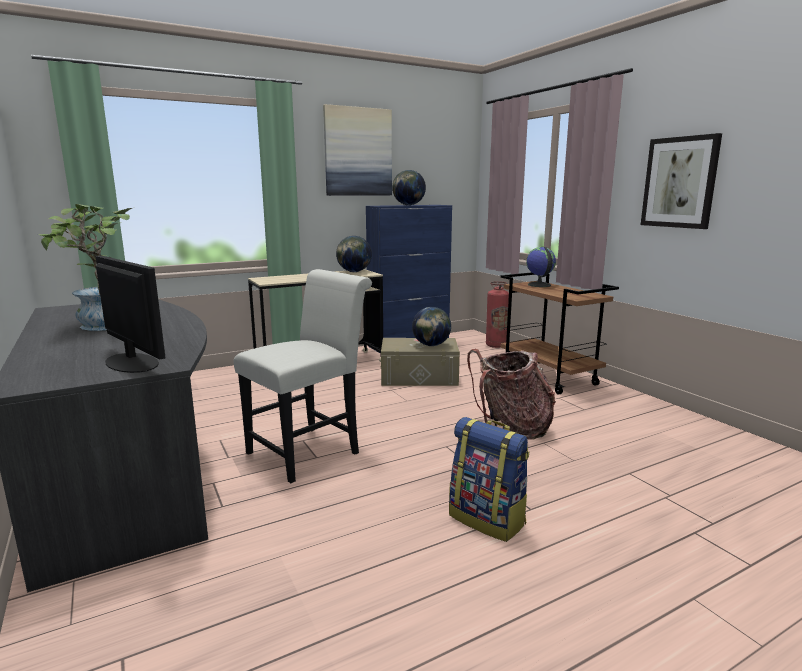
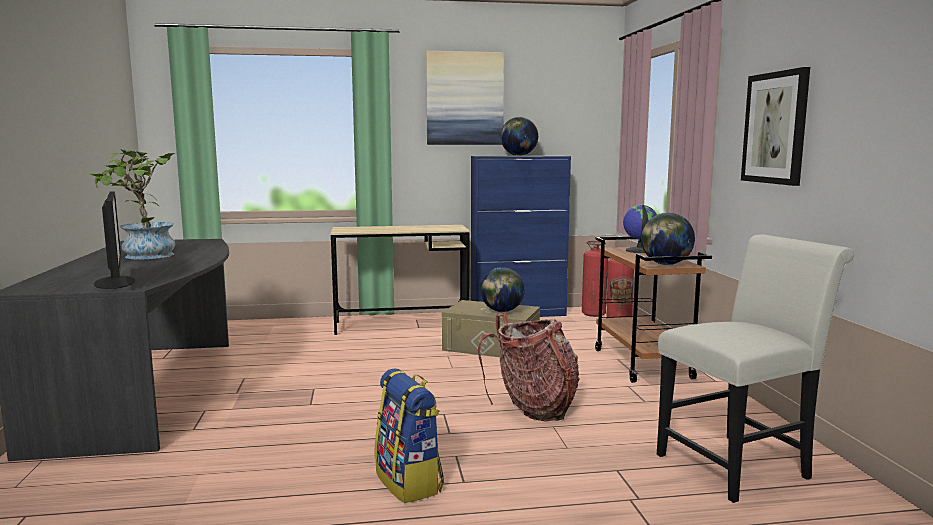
camera: 20 degrees right, 5 degrees down
(310, 450) = (310, 398): white chair -> white chair (740, 464)
(354, 272) = (445, 226): globe -> globe (666, 264)
(467, 338) = (593, 314): none -> fire extinguisher

